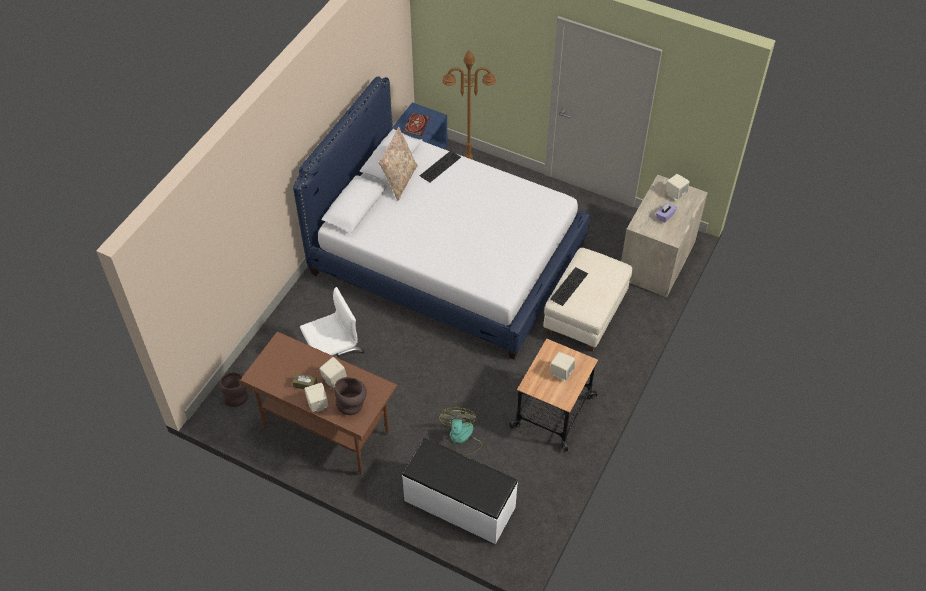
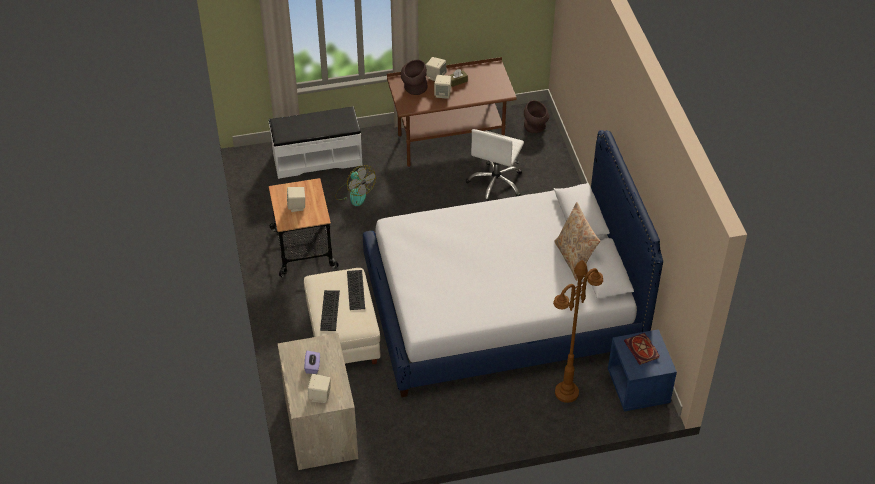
camera: 140 degrees right, 5 degrees down
(440, 165) = (557, 293): keyboard -> keyboard (331, 311)

